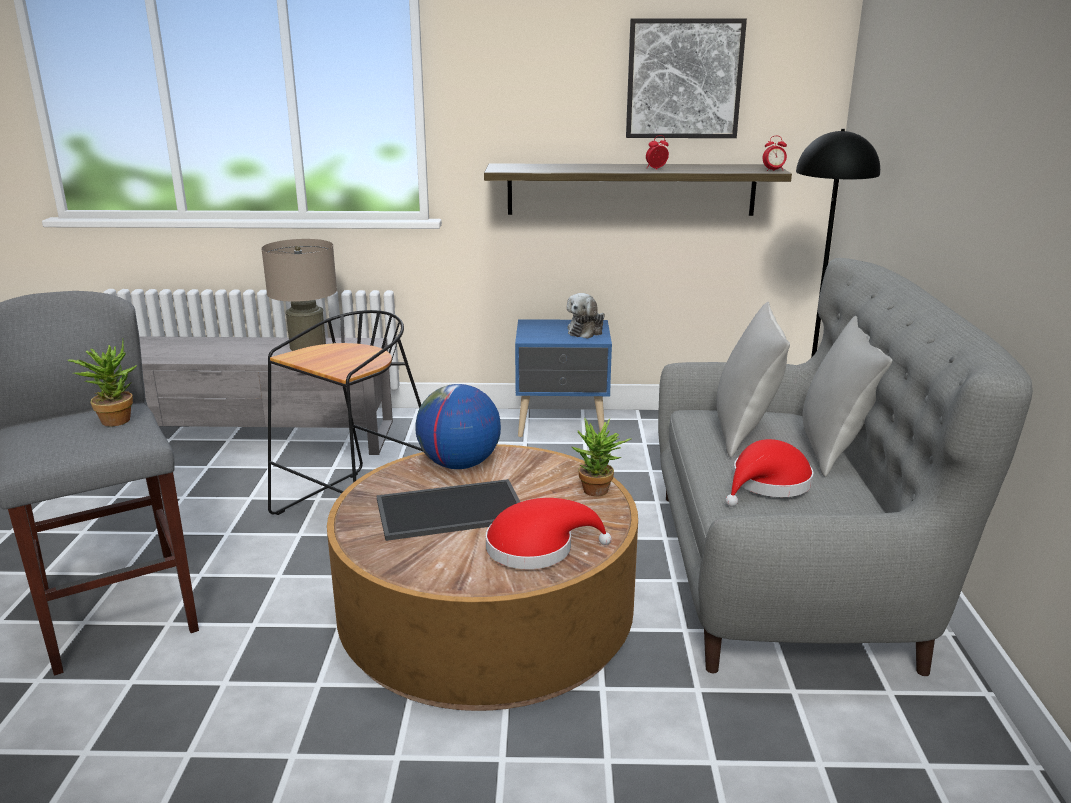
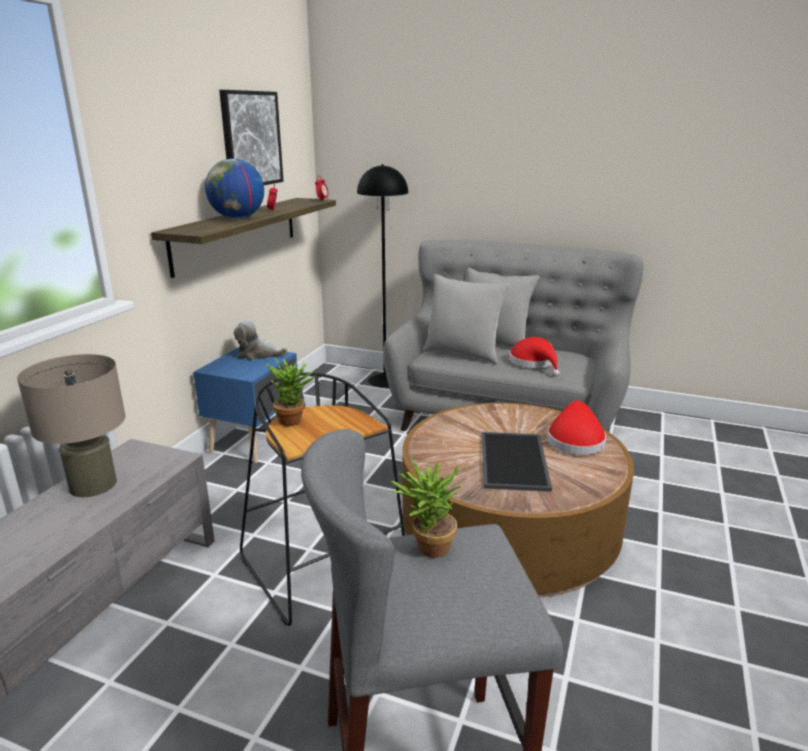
camera: 70 degrees left, 0 degrees up
(459, 464) = (440, 448): globe -> globe (237, 218)
(586, 330) = (258, 355): plush toy -> plush toy turned 135 degrees clockwise
(599, 493) = (509, 410): potted plant -> potted plant (295, 420)

